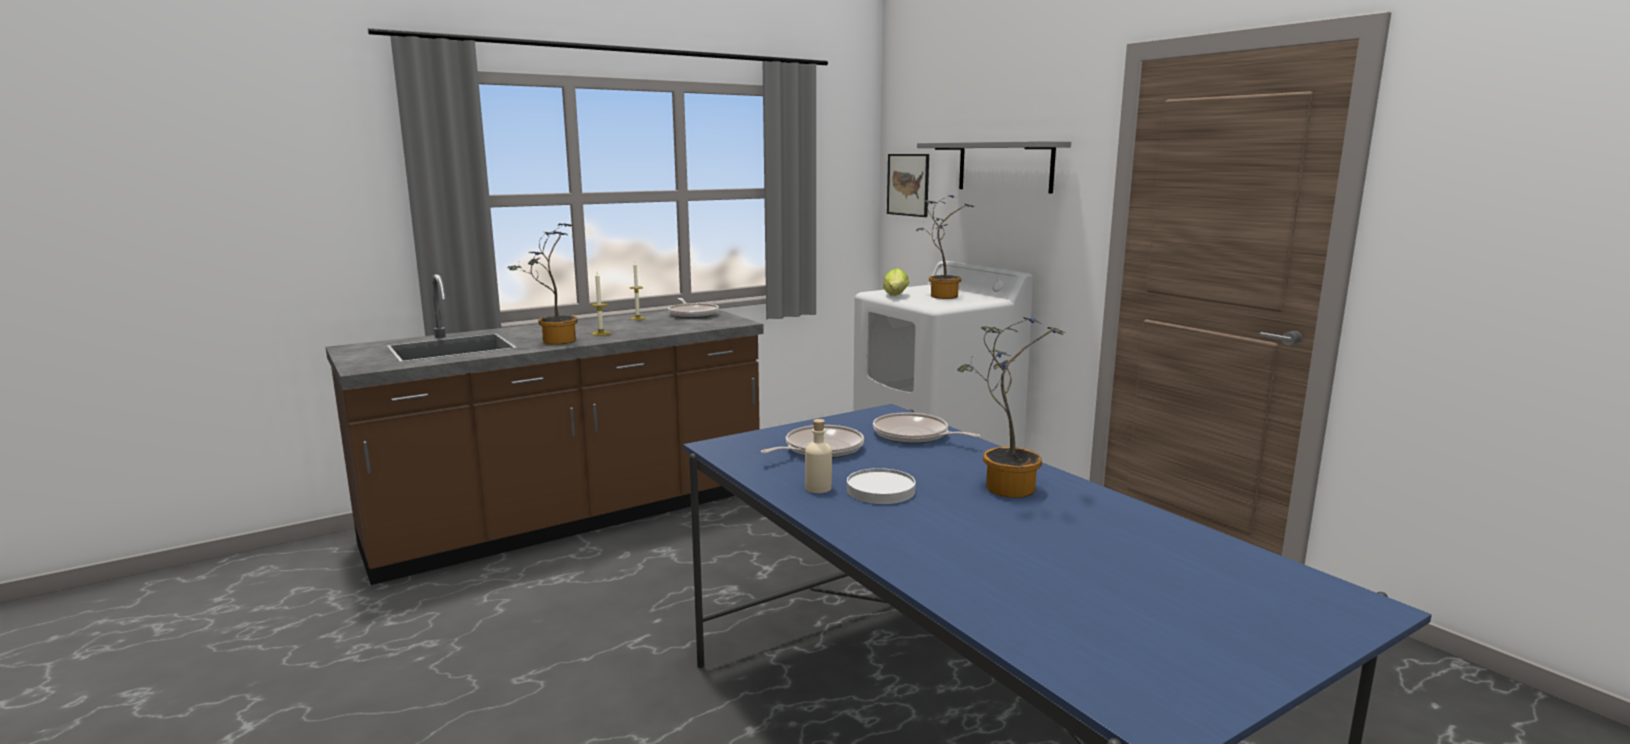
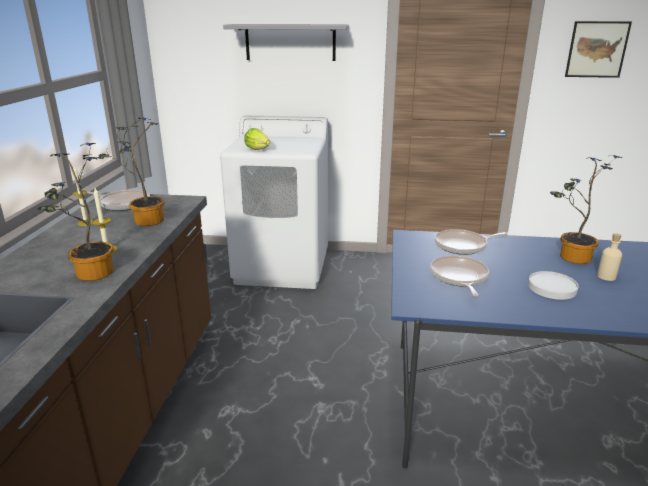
camera: 50 degrees left, 10 degrees up
(818, 488) = (533, 303): beige bottle -> beige bottle (606, 276)
(908, 184) = (188, 58): picture -> picture (597, 49)
(941, 296) = (282, 143): potted plant -> potted plant (145, 220)

